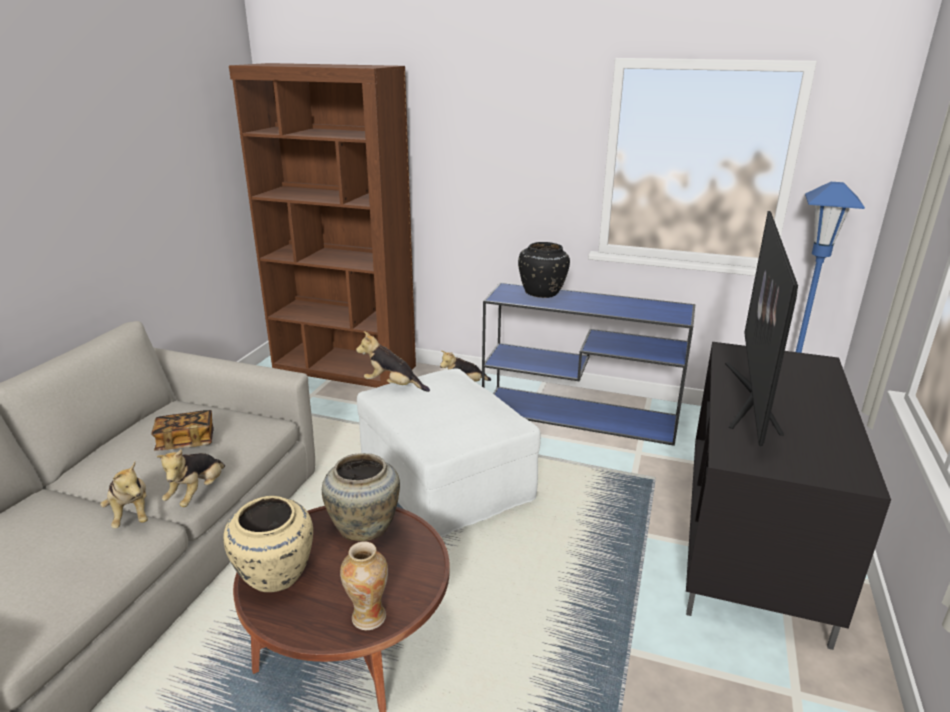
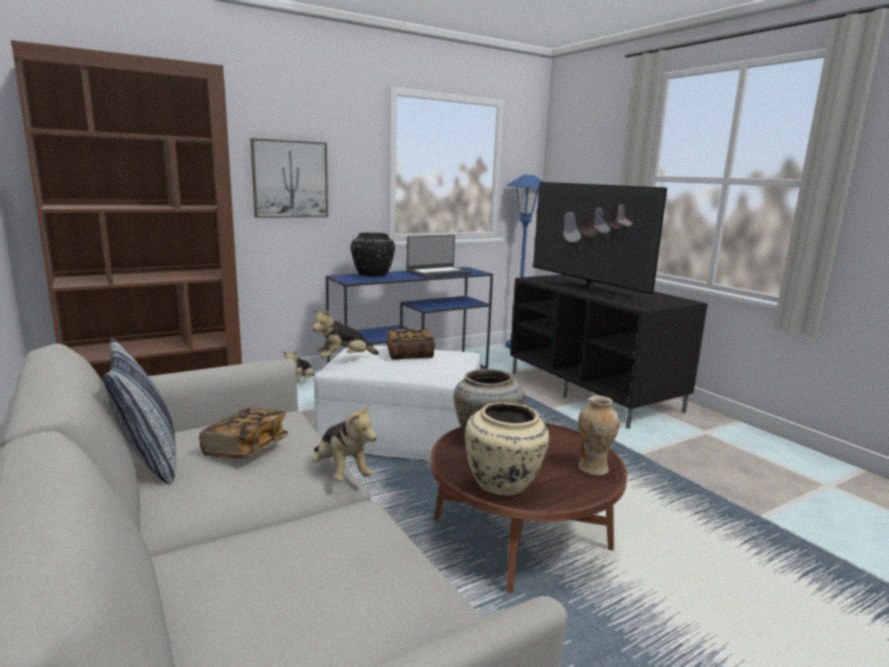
camera: 50 degrees left, 10 degrees down
(131, 514) = (315, 513): plush toy -> none
(143, 423) = (148, 460): none -> pillow
(449, 403) = (409, 354): none -> book
(484, 171) = (290, 179): none -> picture
(626, 306) = (438, 272): none -> laptop

